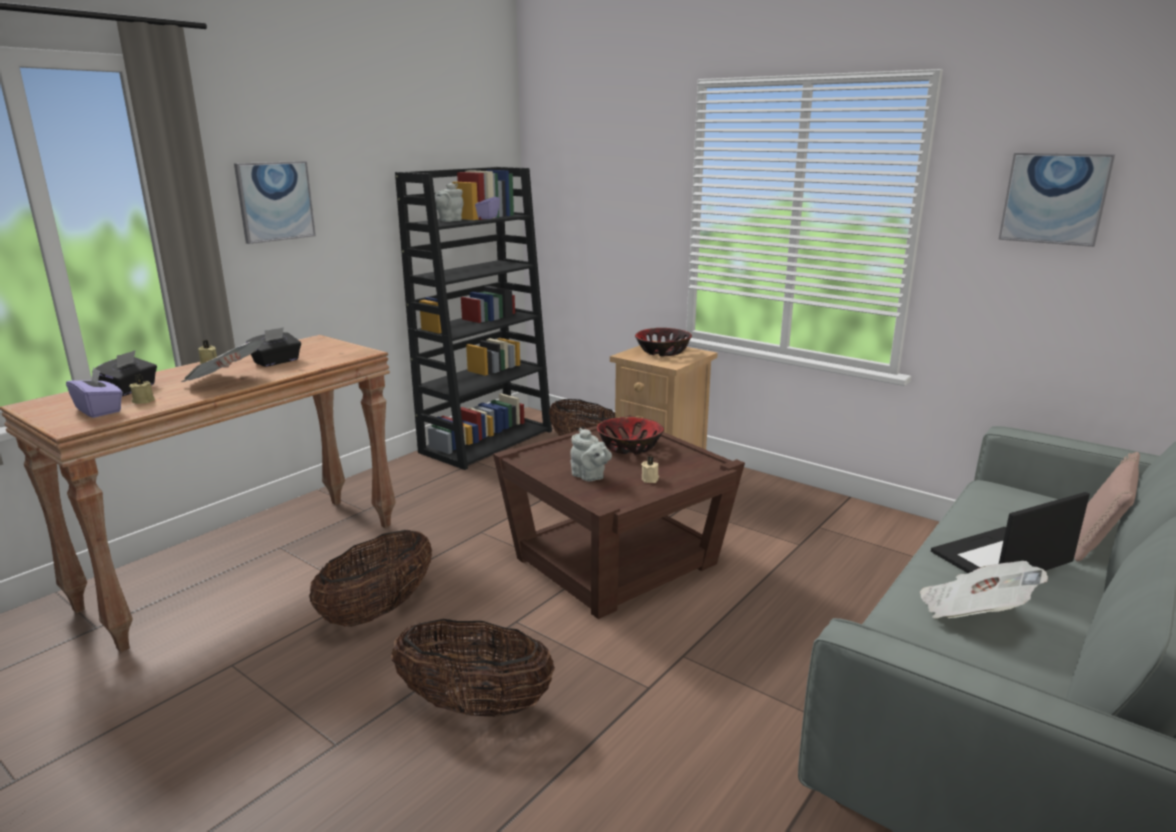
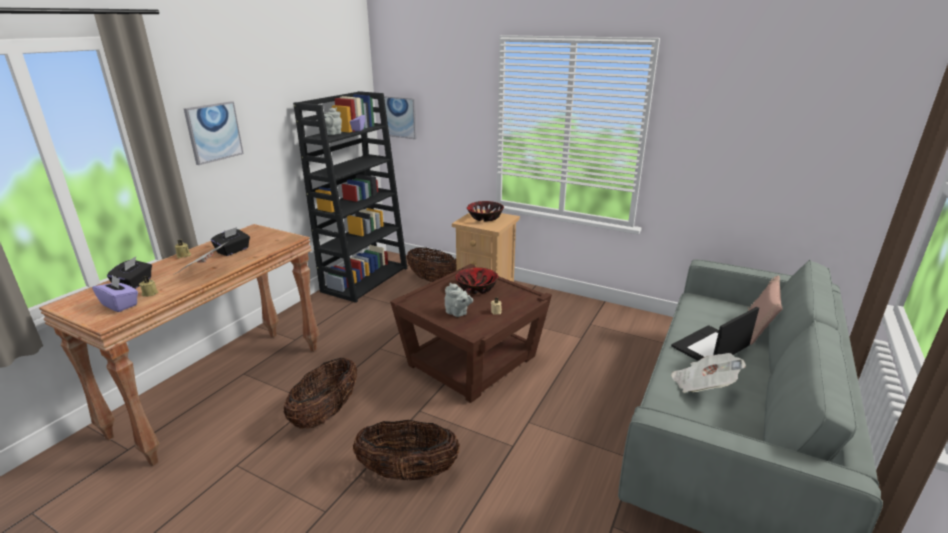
camera: 10 degrees left, 5 degrees up
(1054, 198) = (727, 121): picture -> picture (399, 117)

